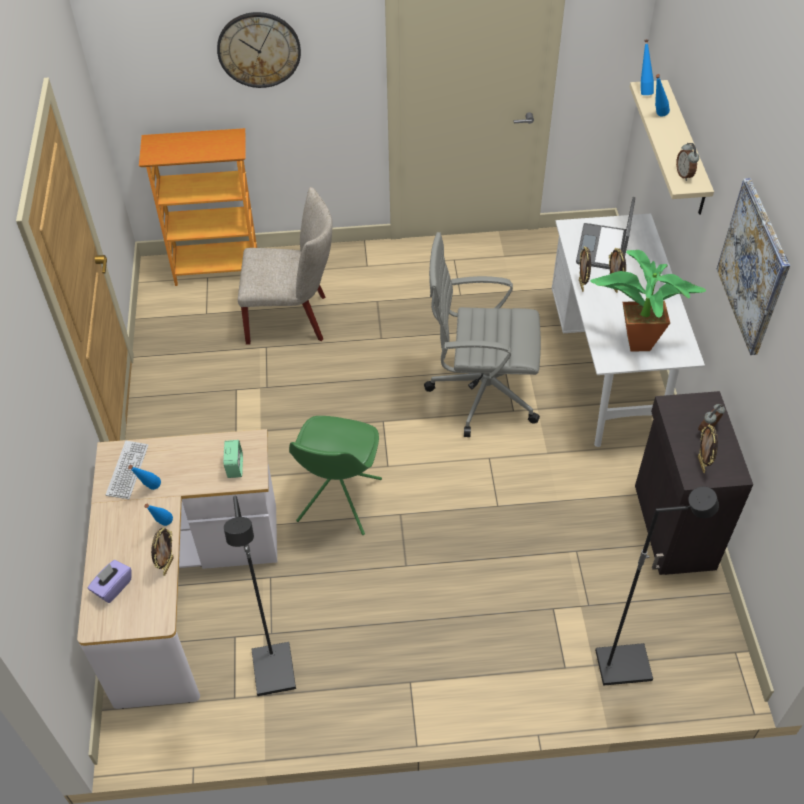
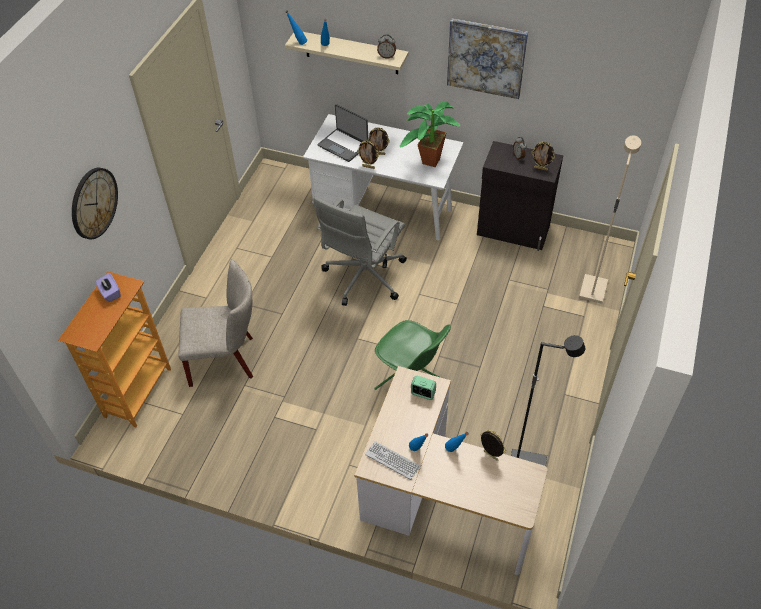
camera: 65 degrees left, 0 degrees up
(113, 587) = (494, 495): purple tissue box -> purple tissue box (110, 293)
(292, 318) = (226, 359): beige chair -> beige chair turned 60 degrees clockwise
(623, 664) = (592, 289): black floor lamp -> beige floor lamp

